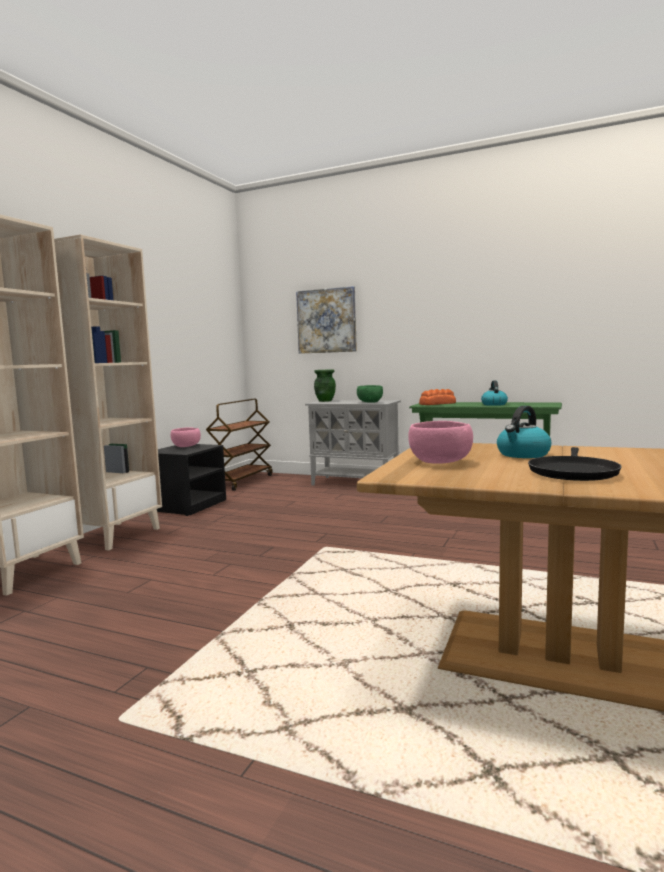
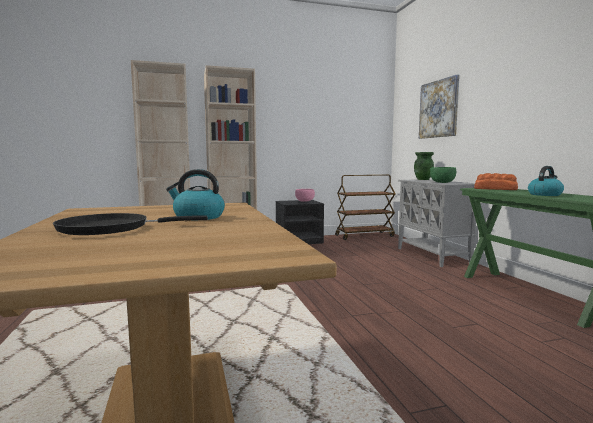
camera: 50 degrees right, 0 degrees up
(441, 462) = (144, 210): pink bowl -> none

